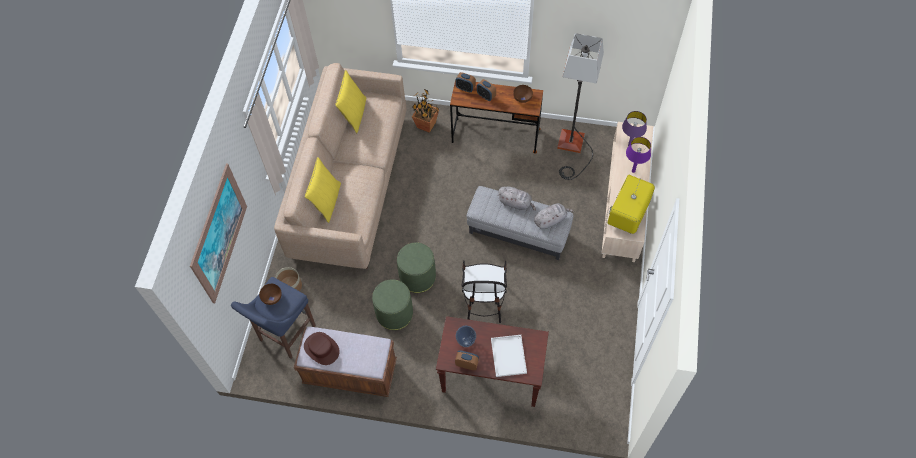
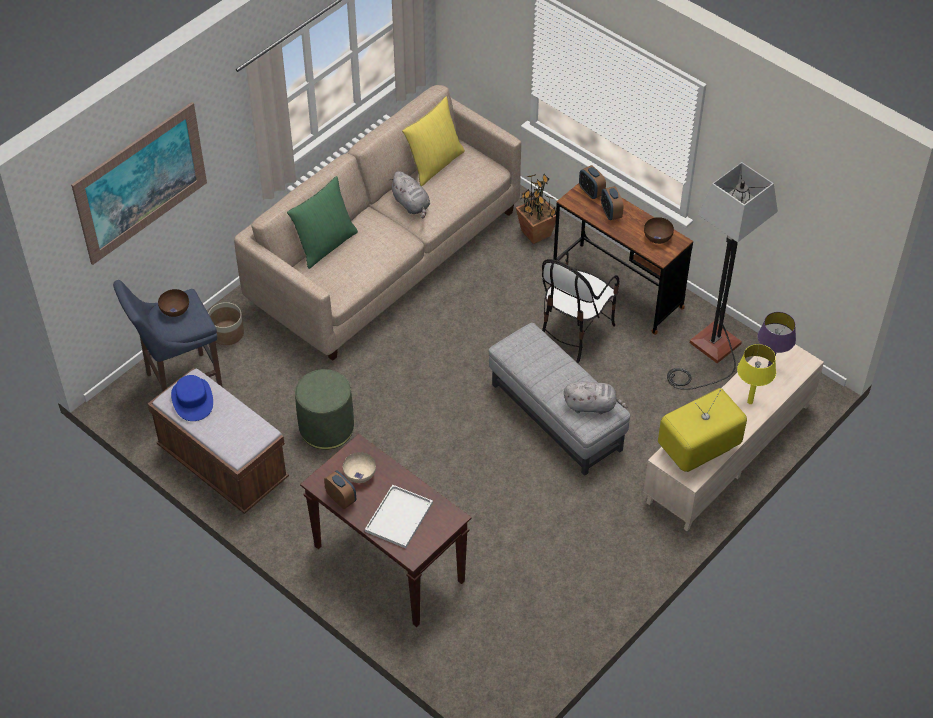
camera: 30 degrees right, 10 degrees down
(321, 349) = (192, 399): brown hat -> blue hat
(327, 201) = (325, 244): yellow pillow -> green pillow
(417, 277) = (387, 402): green ottoman -> none
(466, 342) = (360, 474): vase -> beige bowl
(483, 301) = (448, 472): chair -> chair (574, 331)
(516, 203) = (562, 364): grey plush toy -> grey plush toy (411, 205)
(633, 171) = (750, 402): purple table lamp -> yellow table lamp

